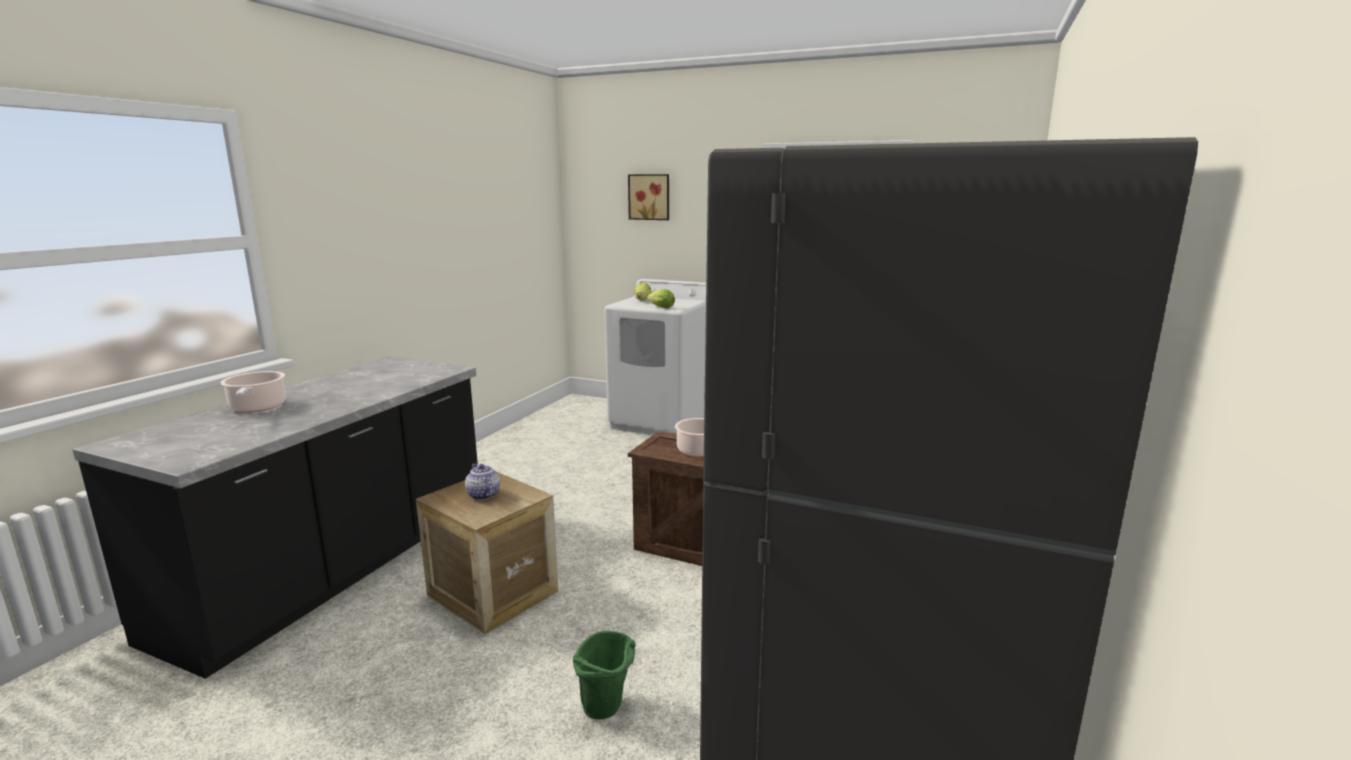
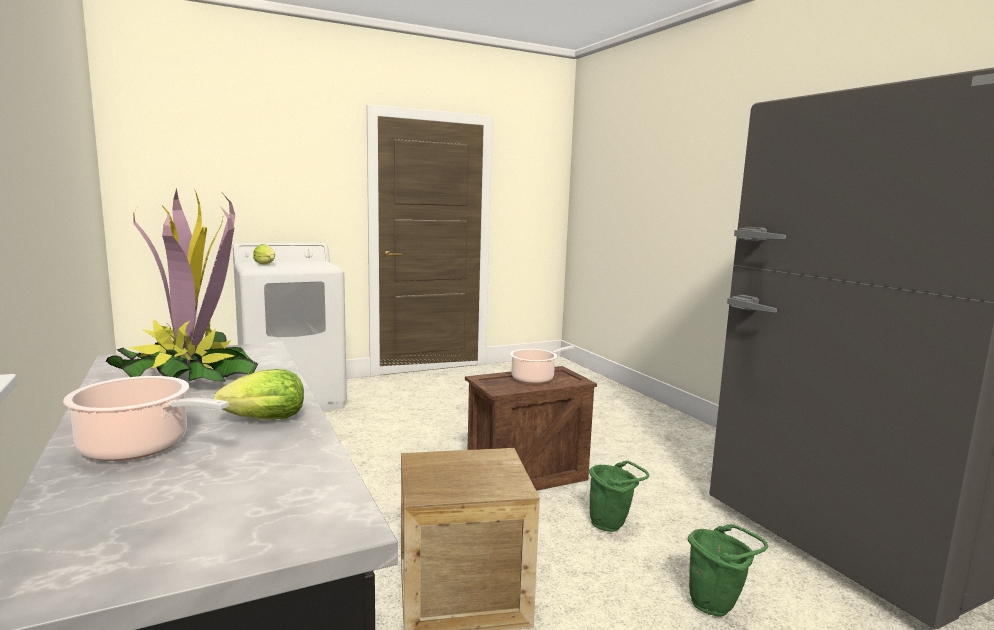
camera: 50 degrees left, 5 degrees down
(373, 378) = (190, 376): none -> potted plant
(483, 495) = (459, 473): teapot -> none
(649, 197) = (237, 149): picture -> none
(660, 307) = (311, 267): lettuce -> lettuce (260, 420)
(670, 614) = (612, 525): none -> green bucket

